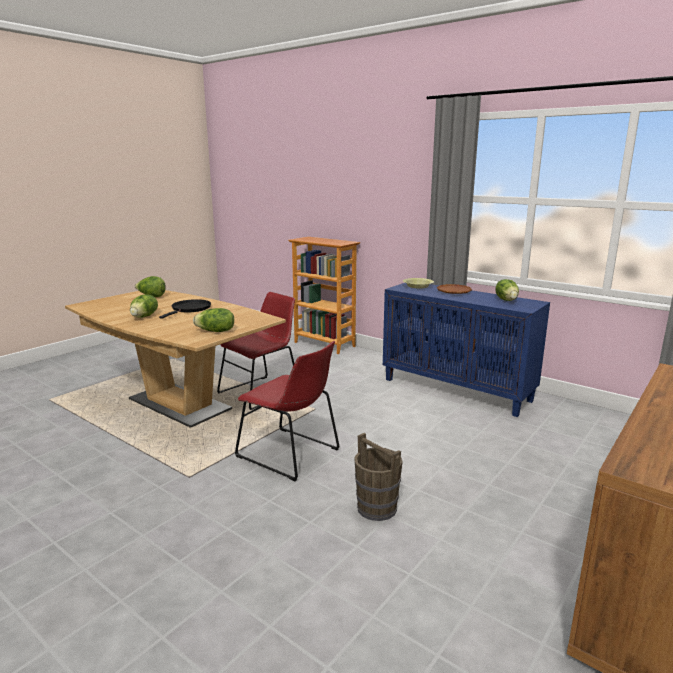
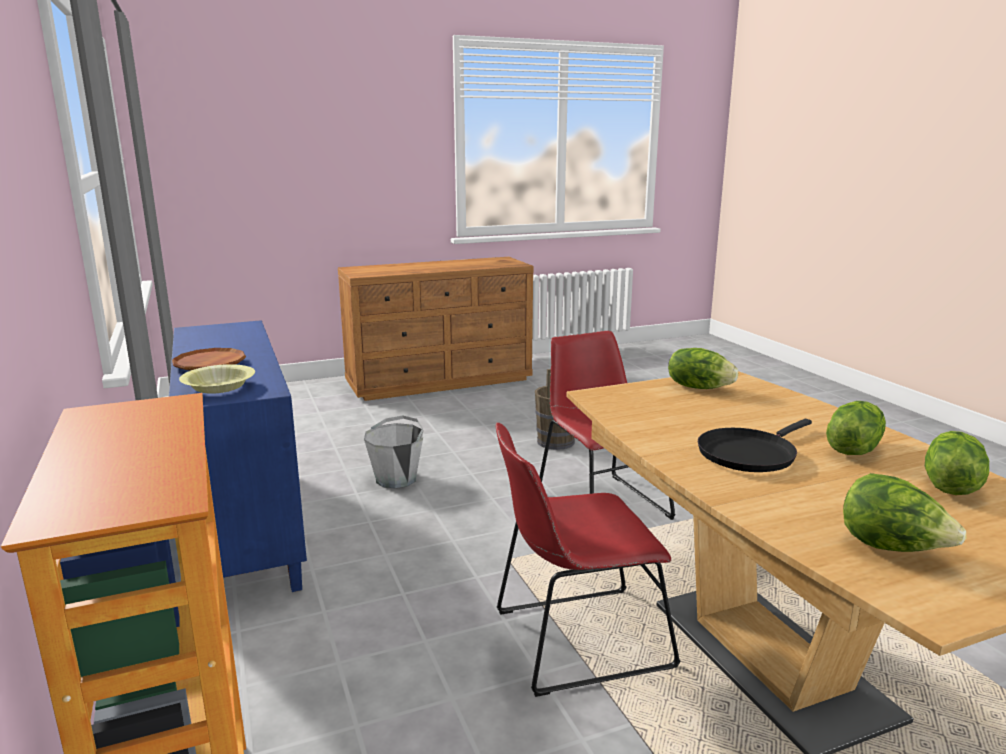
camera: 150 degrees left, 0 degrees up
(438, 433) = (396, 479): none -> grey bucket
(507, 300) = (209, 338): lettuce -> lettuce (949, 485)

